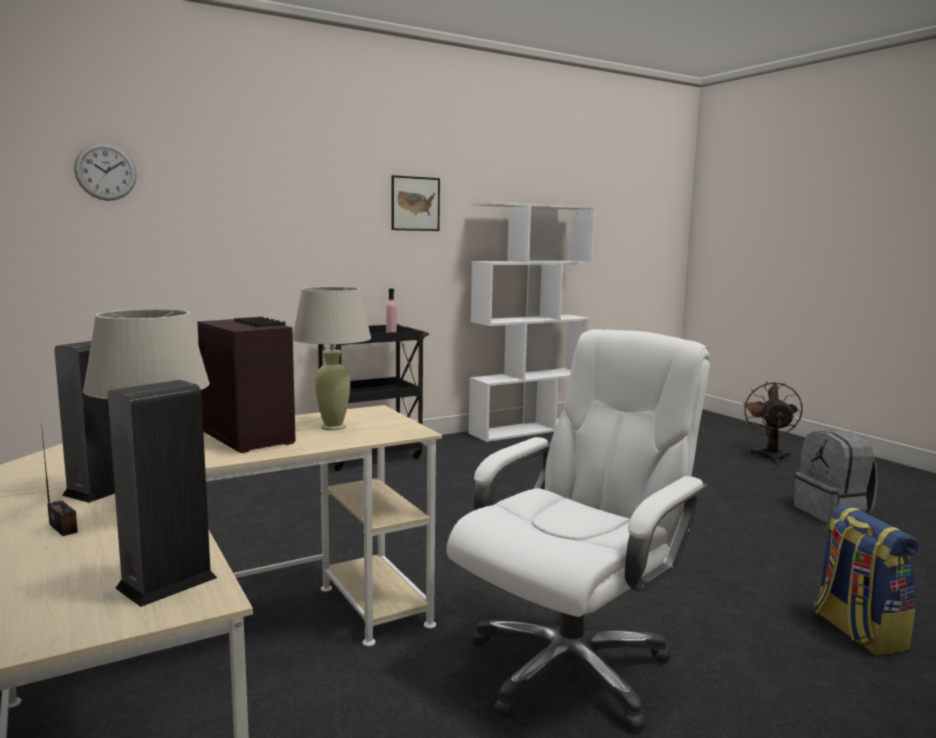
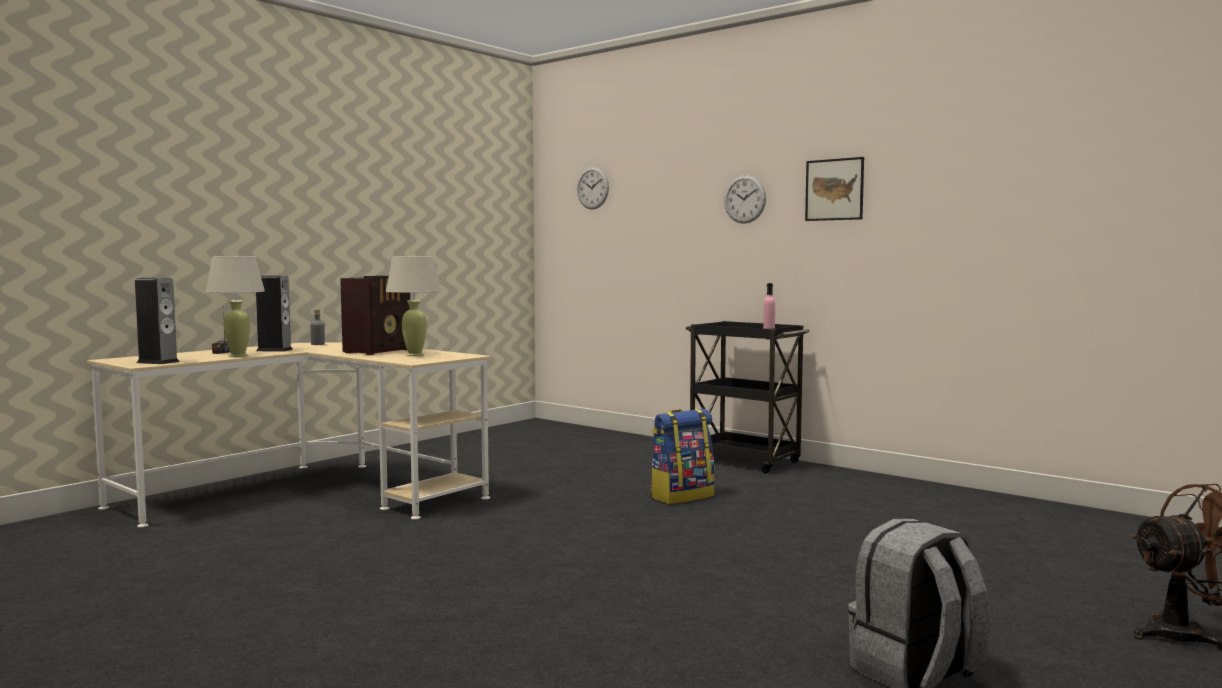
camera: 70 degrees right, 5 degrees down
(56, 461) = (318, 344): none -> grey bottle
(329, 205) = (745, 199): none -> wall clock
(528, 429) = (968, 495): white bookcase -> none
(570, 667) = (370, 557): white office chair -> none
(856, 631) = (489, 663): backpack -> backpack (682, 496)

